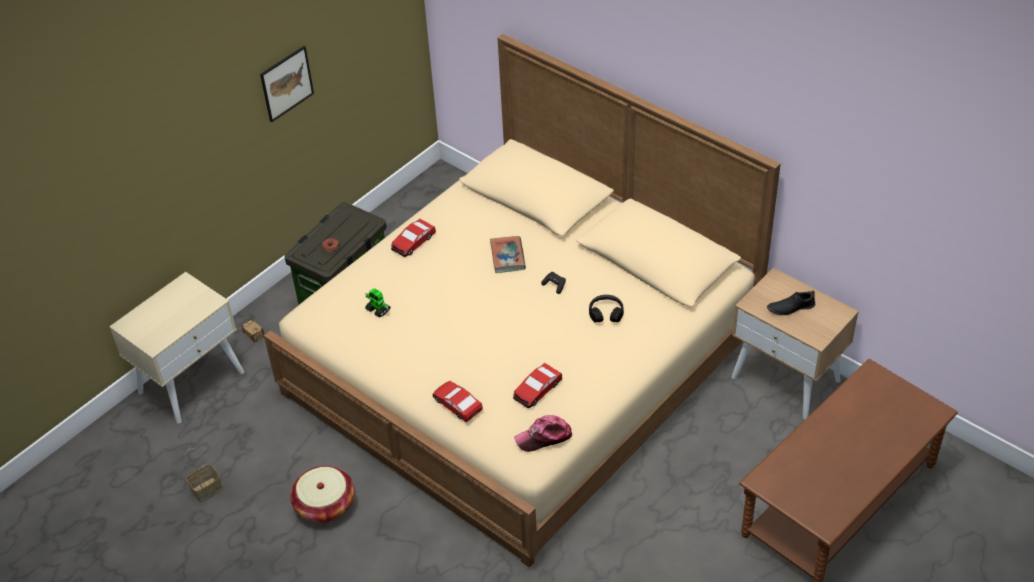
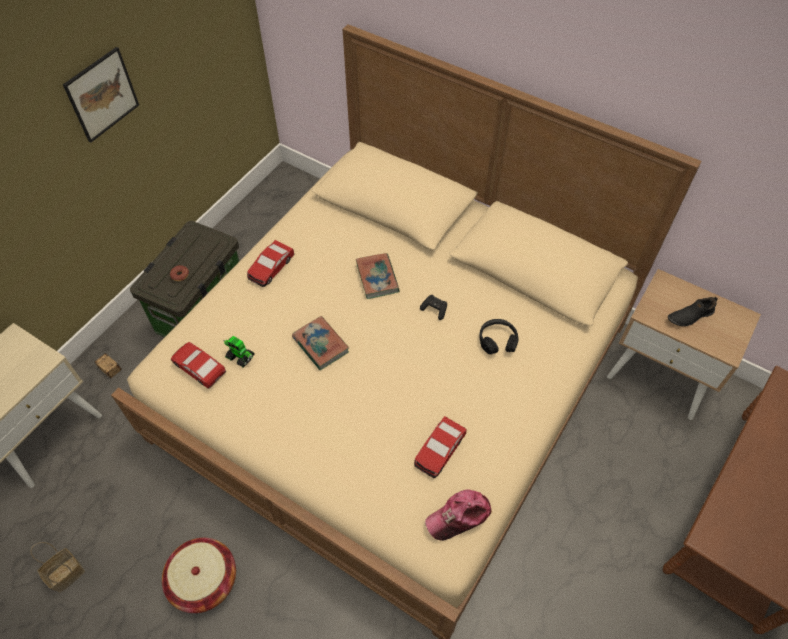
camera: 10 degrees left, 10 degrees up
(448, 306) = (320, 345): none -> book
(457, 404) = (348, 479): toy car -> toy car (199, 367)

